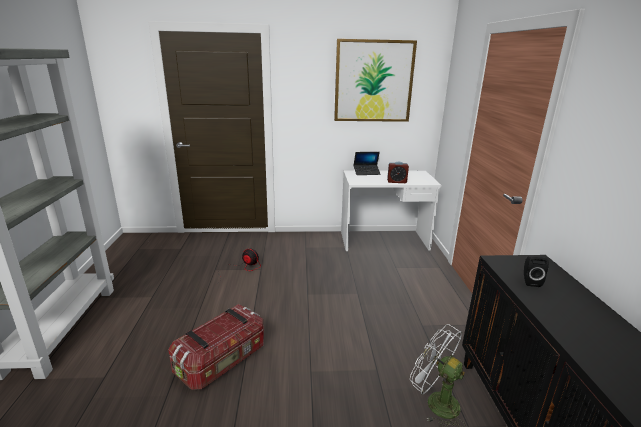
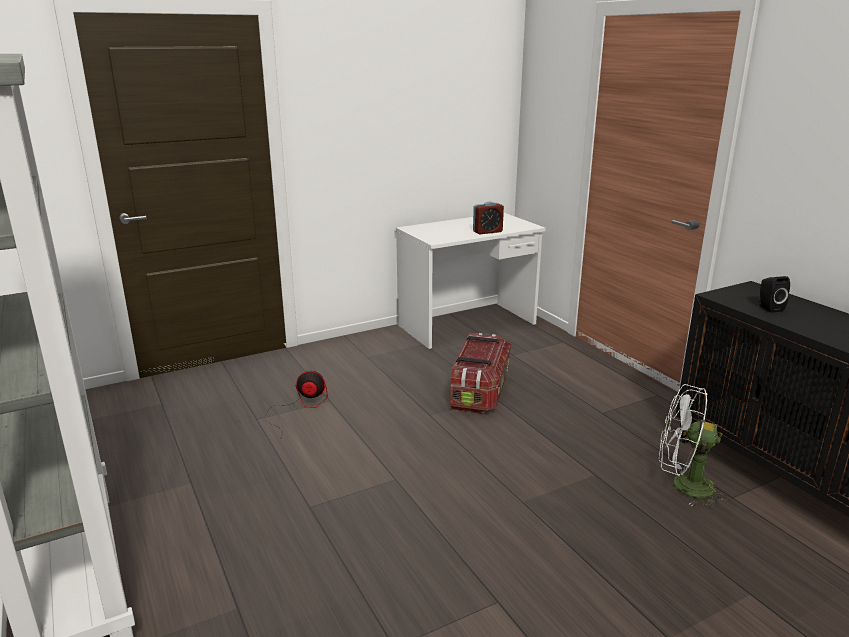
camera: 25 degrees left, 0 degrees up
(222, 361) = (397, 528): storage box -> storage box (480, 391)
(366, 172) = (432, 226): laptop -> none
(373, 81) = (429, 86): picture -> none

